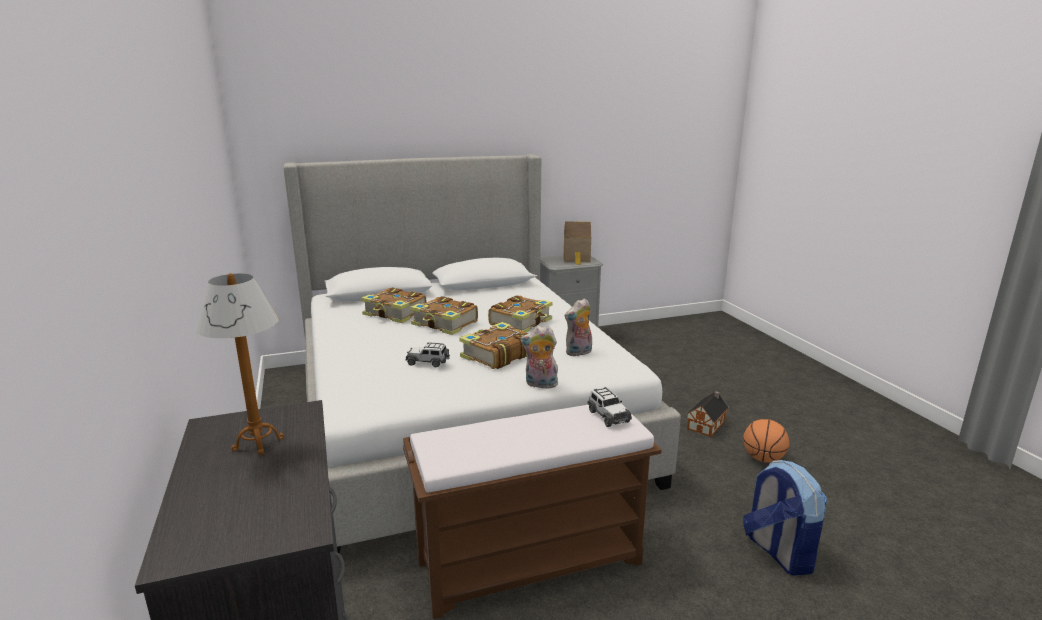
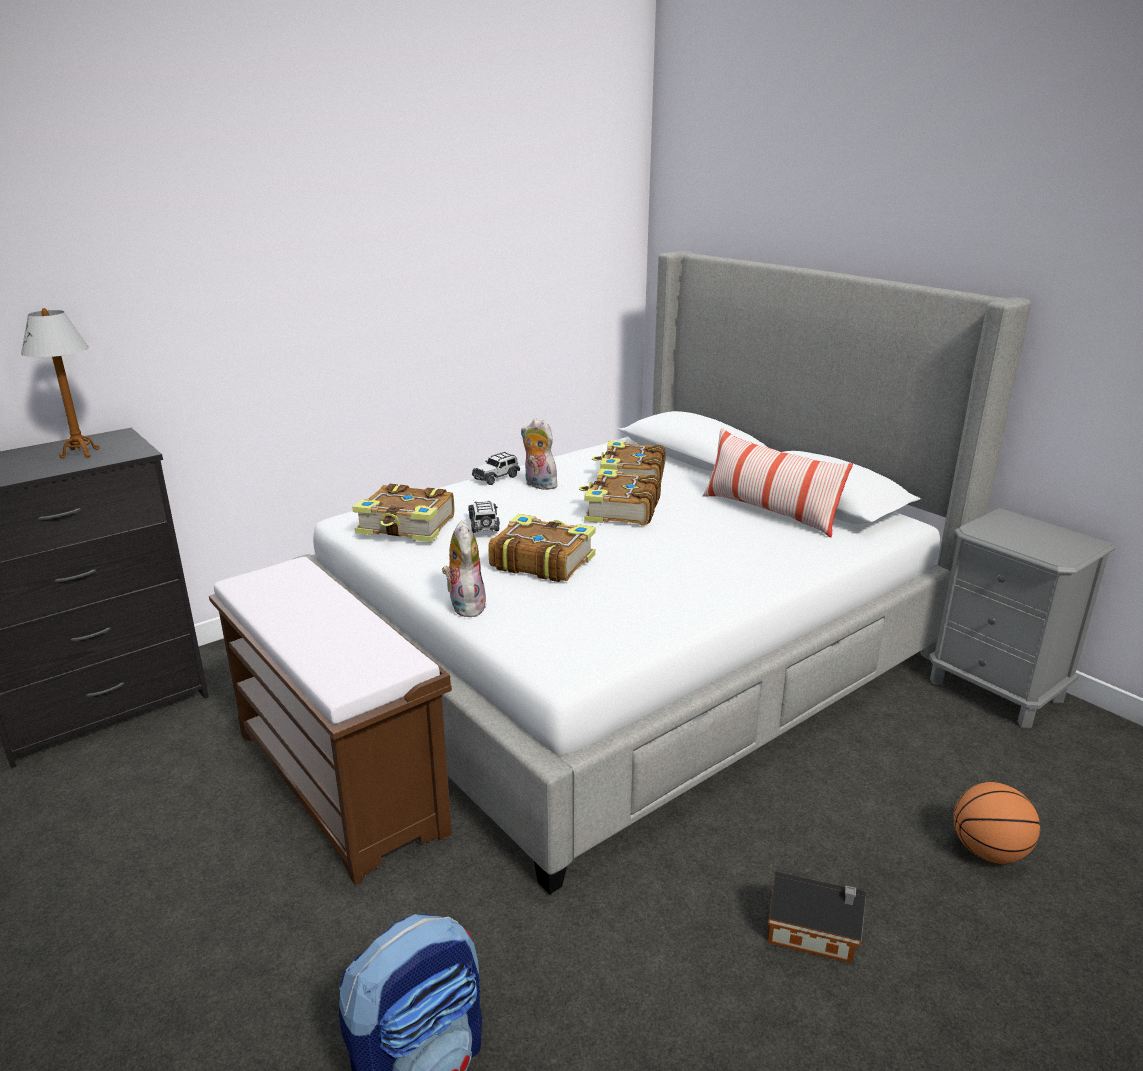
camera: 70 degrees right, 5 degrees up
(485, 295) = (769, 512): none -> pillow
(521, 323) = (678, 556): book -> book (407, 526)
(577, 259) = (1048, 541): toy house -> none
(579, 353) = (596, 617): plush toy -> plush toy (538, 485)
(608, 416) = (377, 664): toy car -> toy car (496, 477)
(763, 459) = (733, 1040): basketball -> basketball (988, 852)

